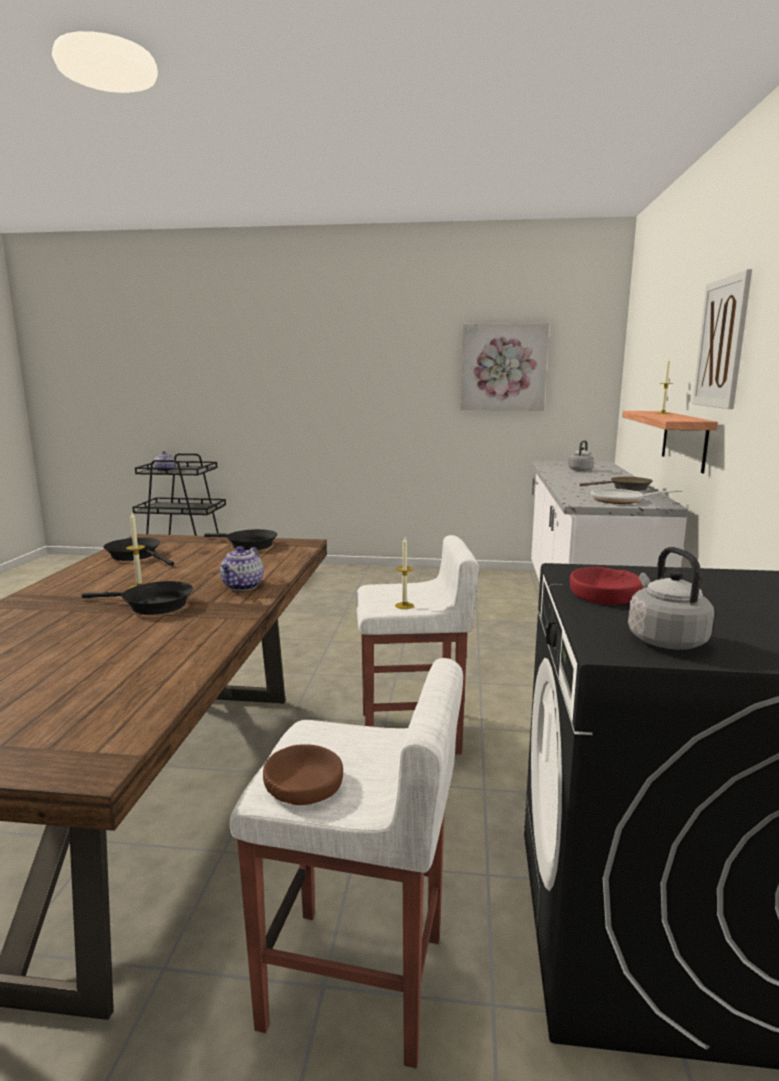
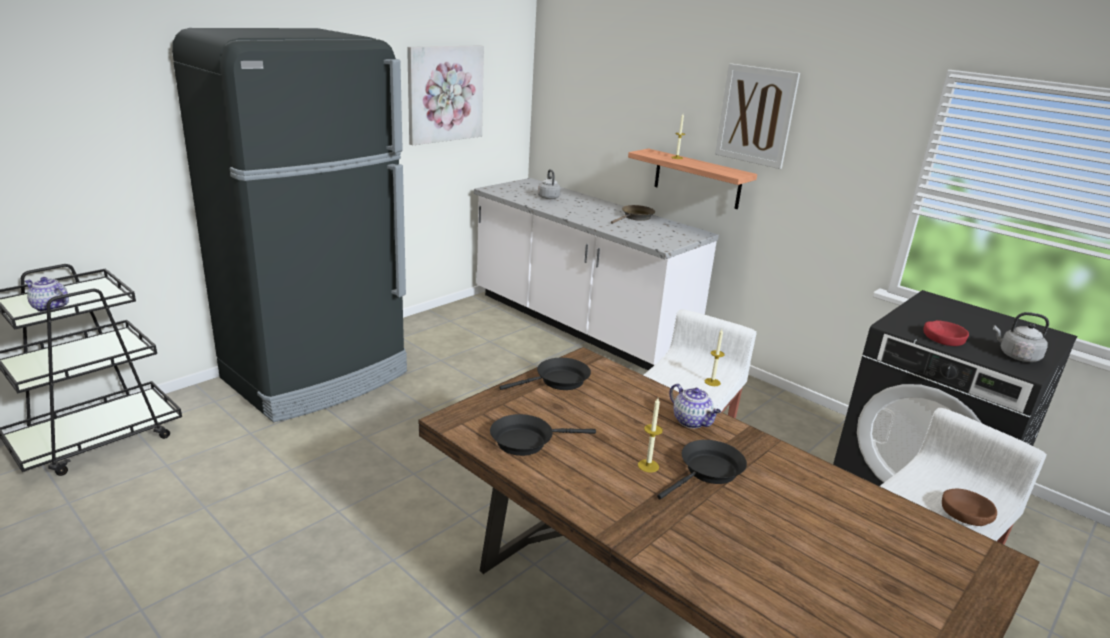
camera: 55 degrees left, 10 degrees up
(326, 577) = (317, 376): none -> black fridge
(621, 500) = (672, 235): frying pan -> none

